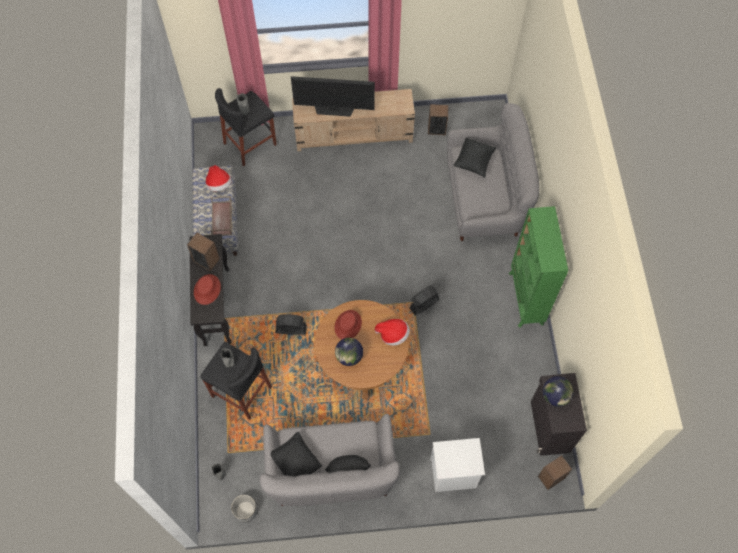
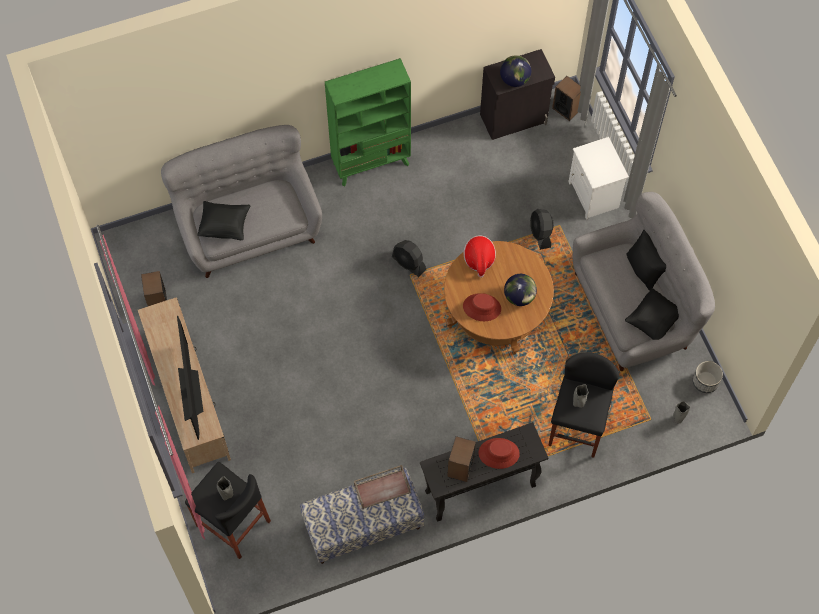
camera: 105 degrees left, 0 degrees up
(219, 184) = (333, 509): hat -> none
(291, 329) = (483, 396): black fan -> black fan (540, 233)

